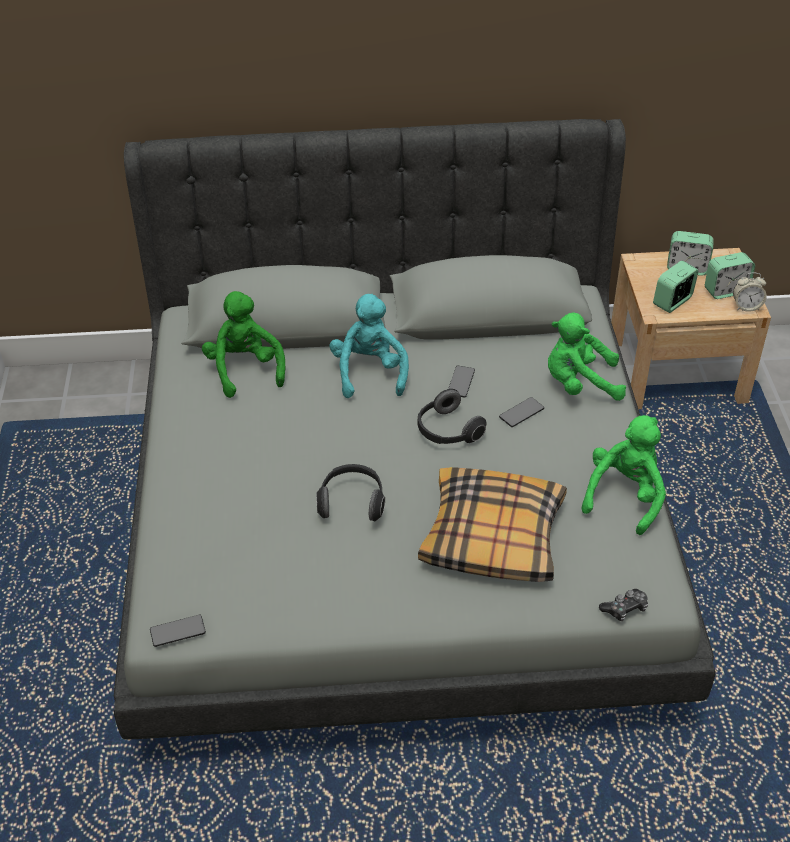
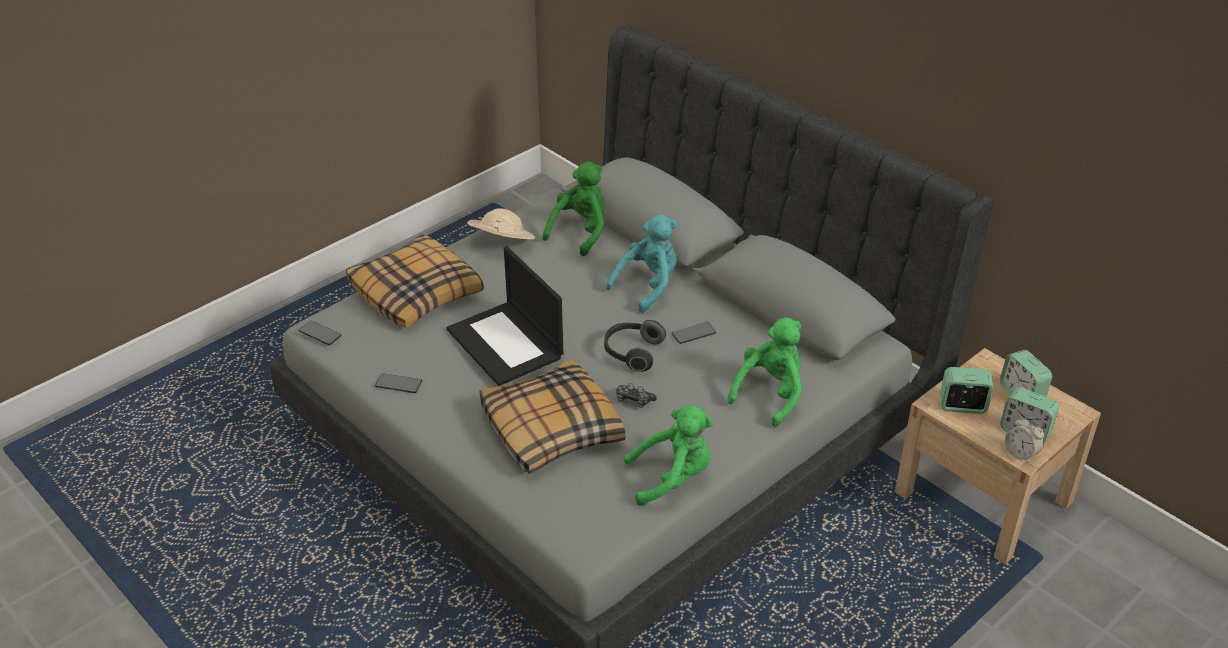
camera: 50 degrees right, 5 degrees down
(196, 427) = (501, 243): none -> beige hat
(199, 525) = (417, 293): none -> pillow
(352, 502) = (506, 344): headphones -> laptop
(521, 413) = (697, 379): phone -> phone (398, 384)
(579, 384) = (770, 394): green plush toy -> green plush toy turned 75 degrees clockwise
(625, 609) = (552, 532): game controller -> game controller (634, 400)

